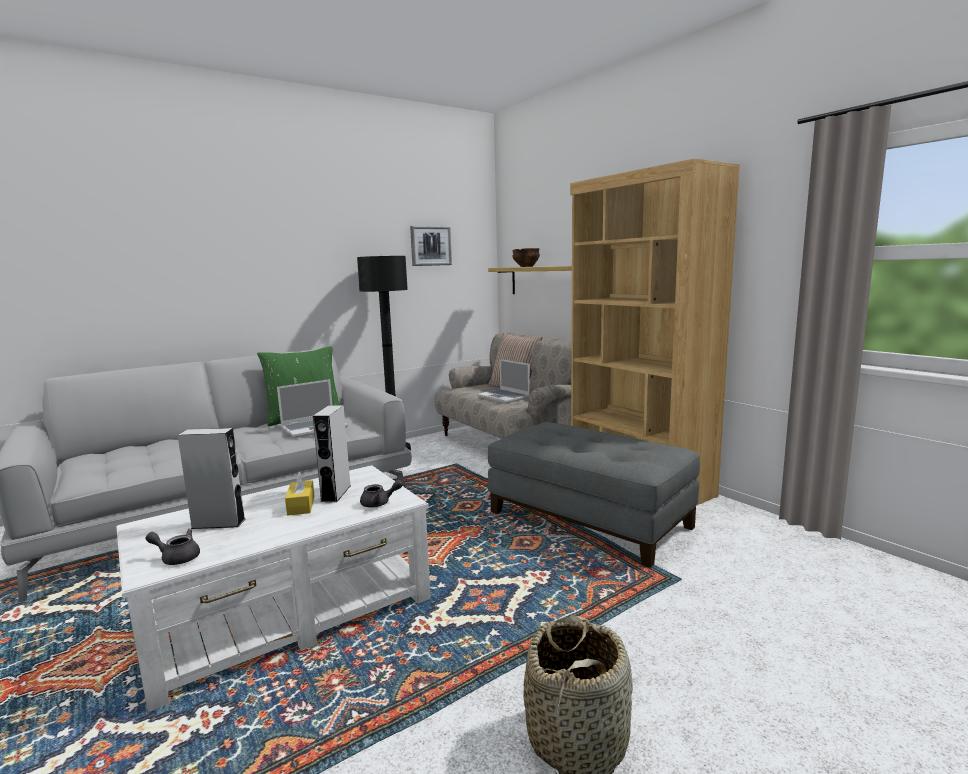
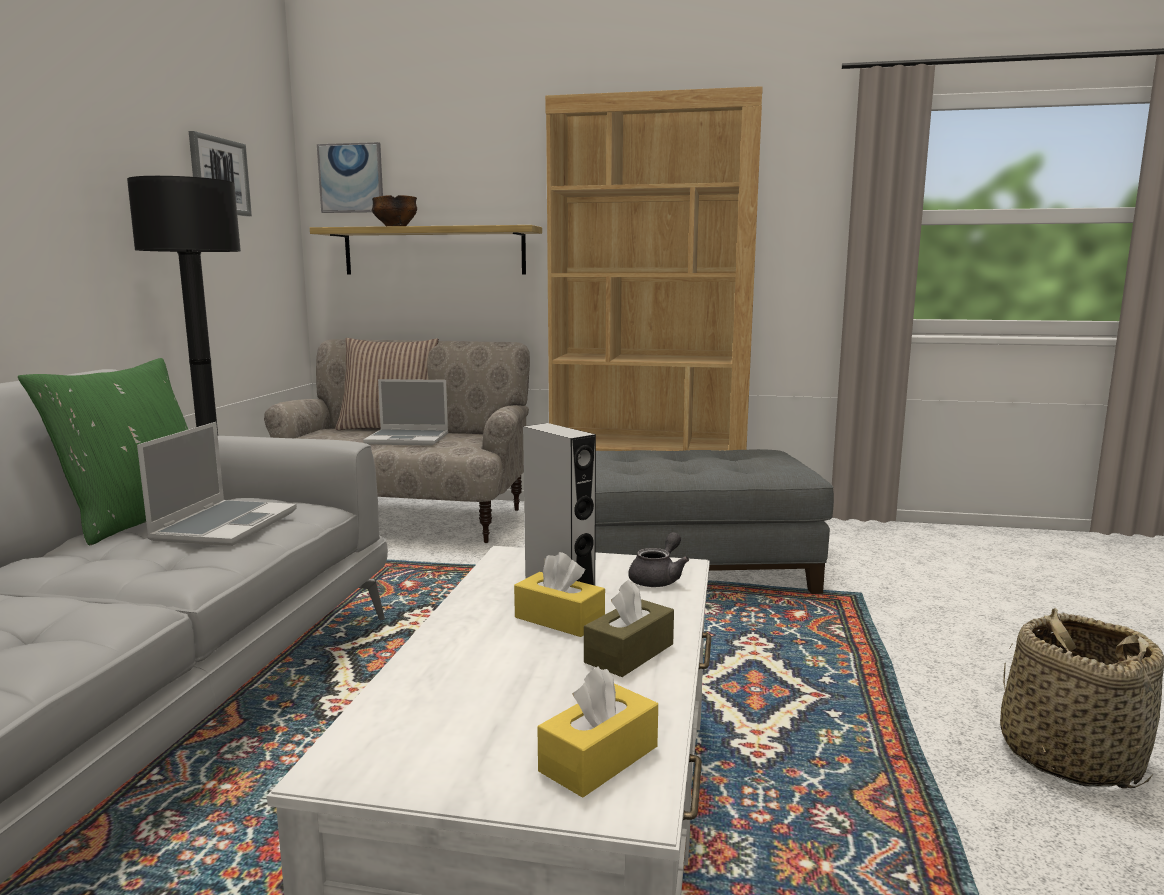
camera: 45 degrees left, 0 degrees up
(177, 557) = (599, 759): grey teapot -> yellow tissue box
(218, 523) = (502, 691): grey speaker -> none
(281, 529) = (629, 653): none -> brown tissue box
(516, 237) = (351, 178): none -> picture

